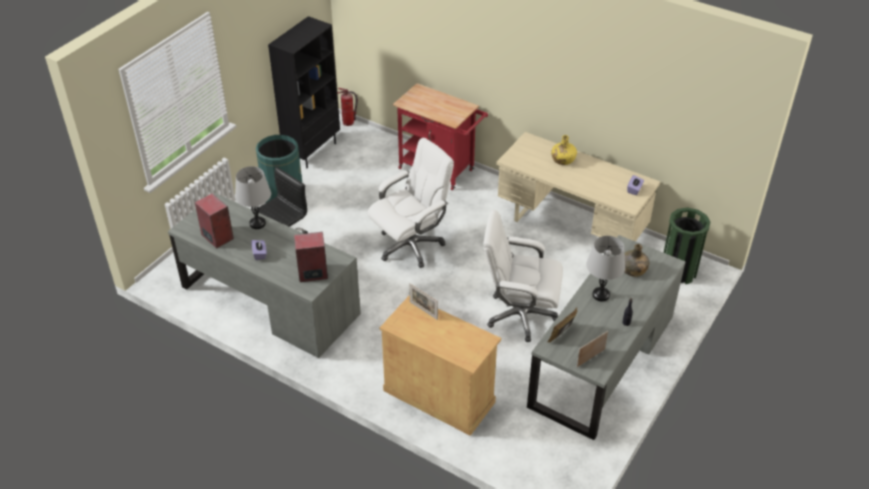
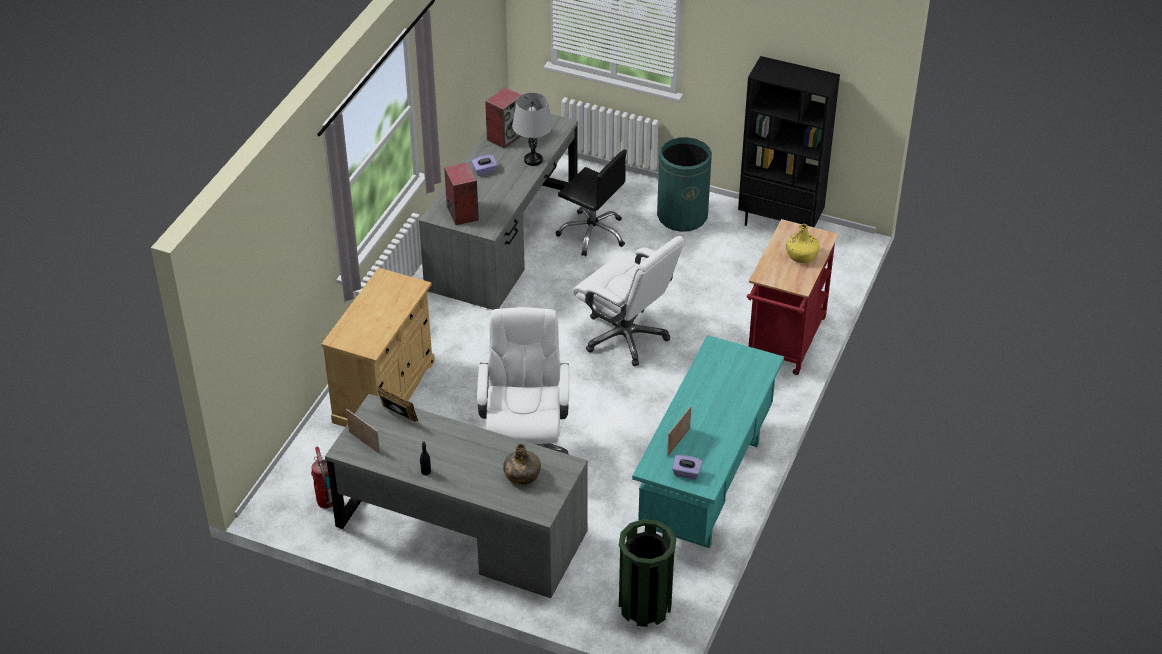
camera: 80 degrees right, 0 degrees up
(348, 122) = (855, 244): fire extinguisher -> fire extinguisher (325, 502)
(423, 310) = (408, 296): picture frame -> picture frame (678, 442)
(563, 159) = (731, 397): yellow bottle -> yellow bottle (801, 255)
(571, 227) = (706, 486): beige desk -> turquoise desk
(601, 295) = (470, 447): grey table lamp -> none

